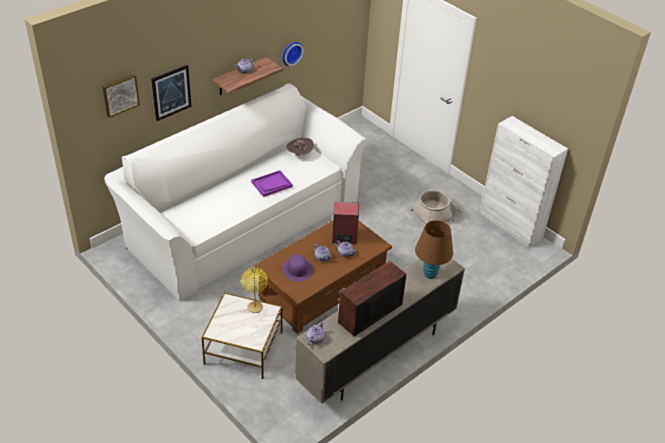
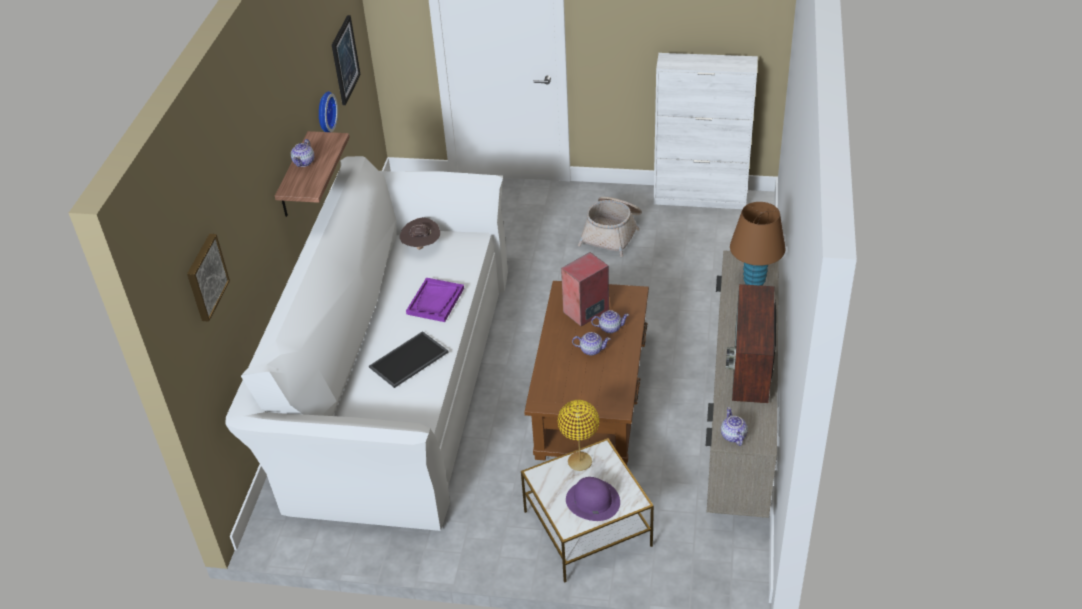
camera: 35 degrees left, 0 degrees up
(171, 92) = (246, 241): picture -> picture (344, 60)
(225, 204) = (409, 360): none -> tray
(297, 269) = (581, 382): purple hat -> purple hat (592, 501)

